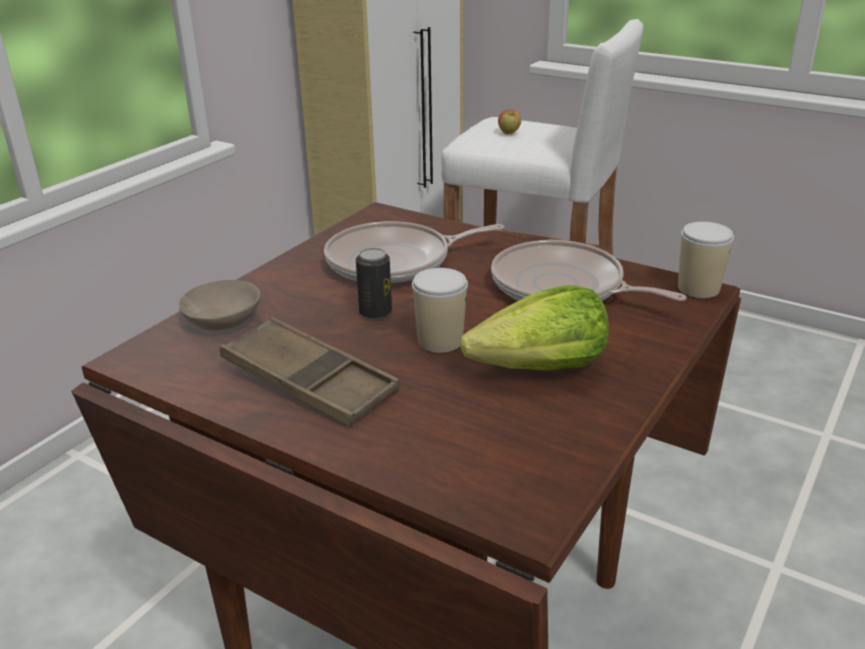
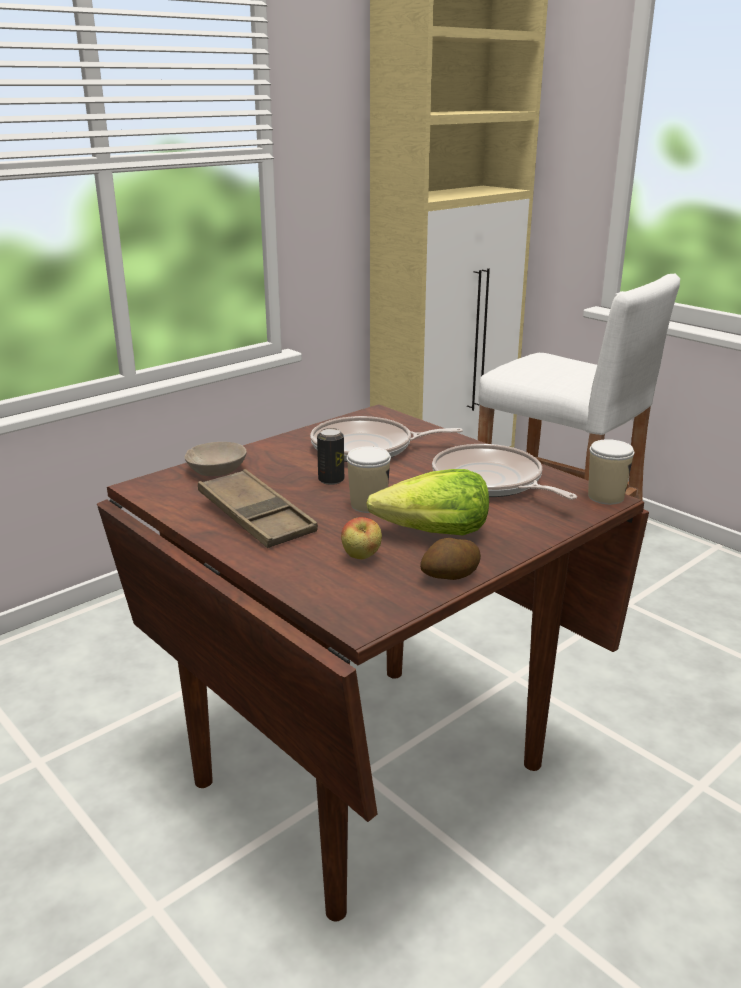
camera: 15 degrees right, 5 degrees down
(509, 133) = (545, 367): apple -> apple (361, 558)
(596, 428) = (449, 577): none -> potato

